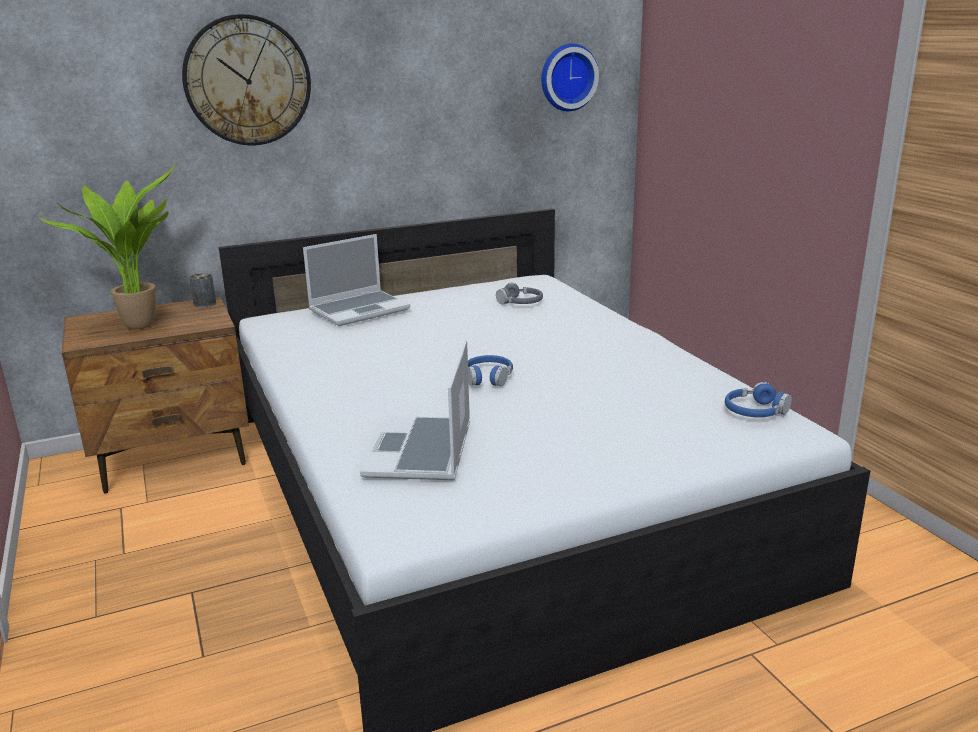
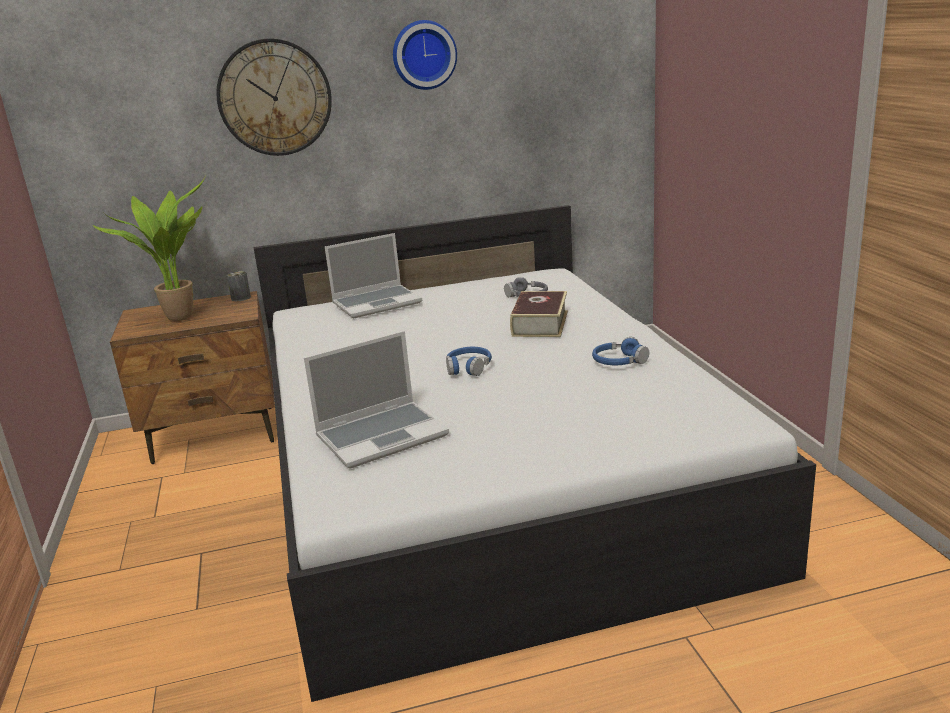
camera: 10 degrees right, 0 degrees up
(421, 452) = (382, 435): laptop -> laptop turned 135 degrees counterclockwise
(546, 331) = (540, 323): none -> book
(567, 77) = (580, 79): wall clock -> wall clock (424, 55)
(755, 411) = (709, 404): blue headphones -> blue headphones (619, 361)

